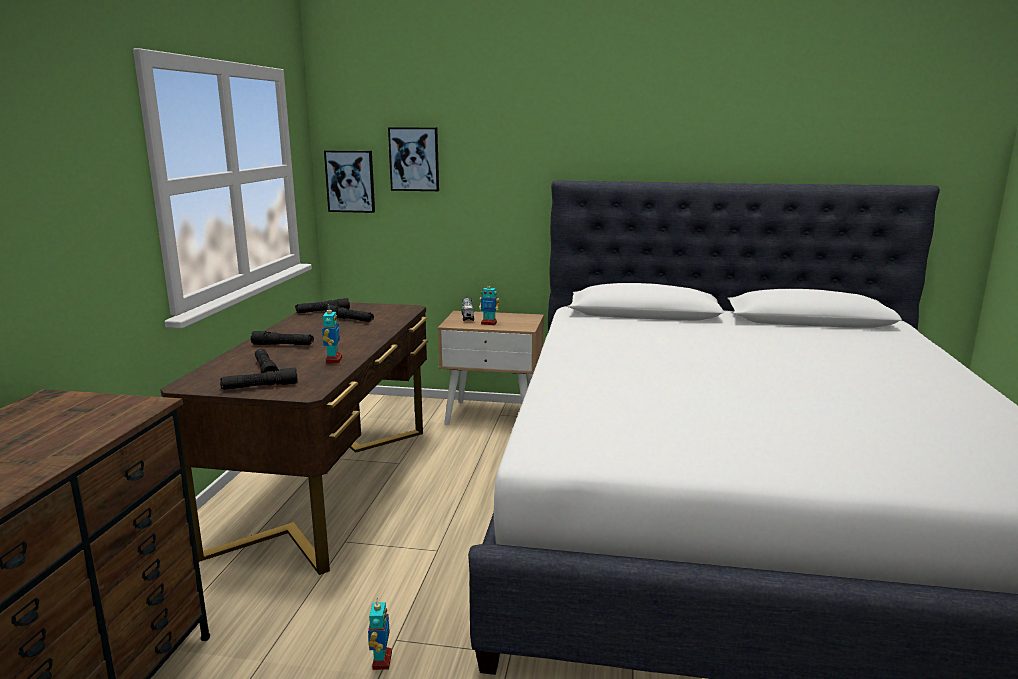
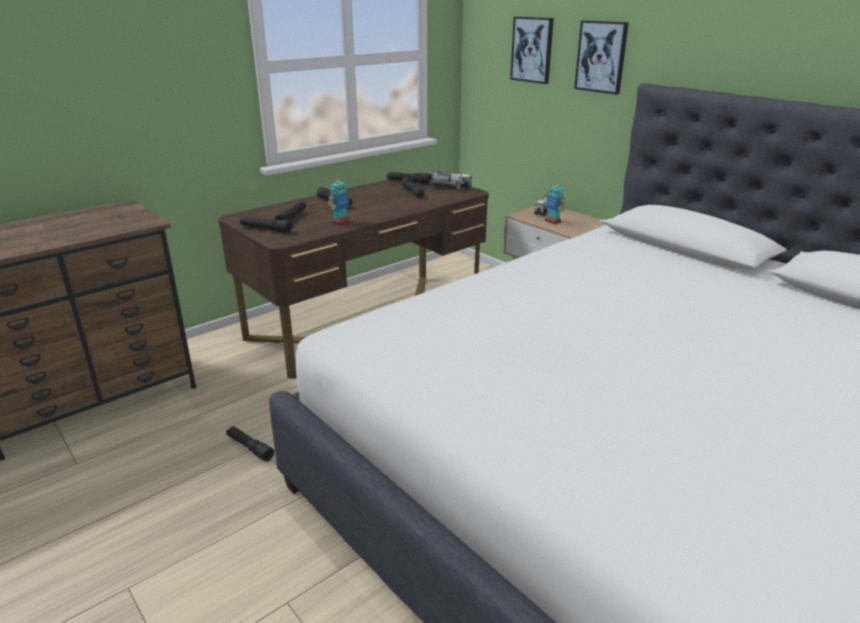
camera: 40 degrees right, 10 degrees up
(350, 181) = (484, 67): picture -> picture (601, 57)
(380, 309) = (451, 188): none -> toy truck
(381, 661) = (250, 448): toy robot -> black flashlight

